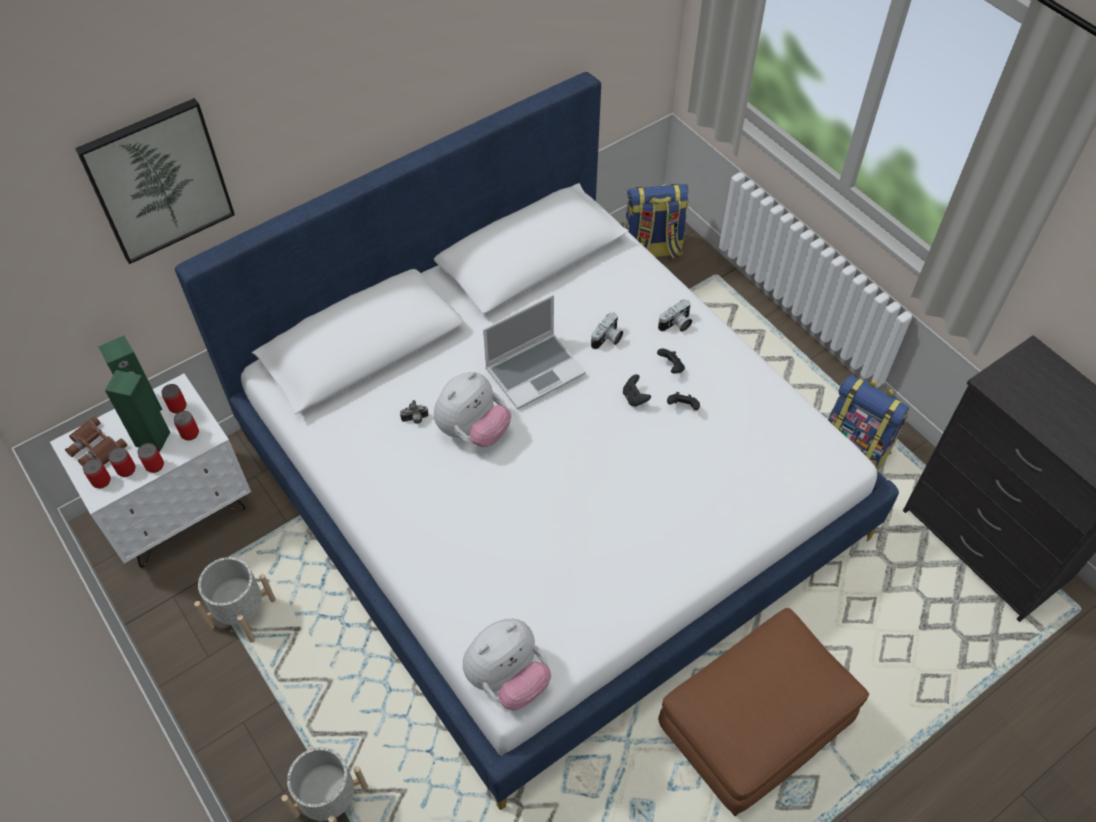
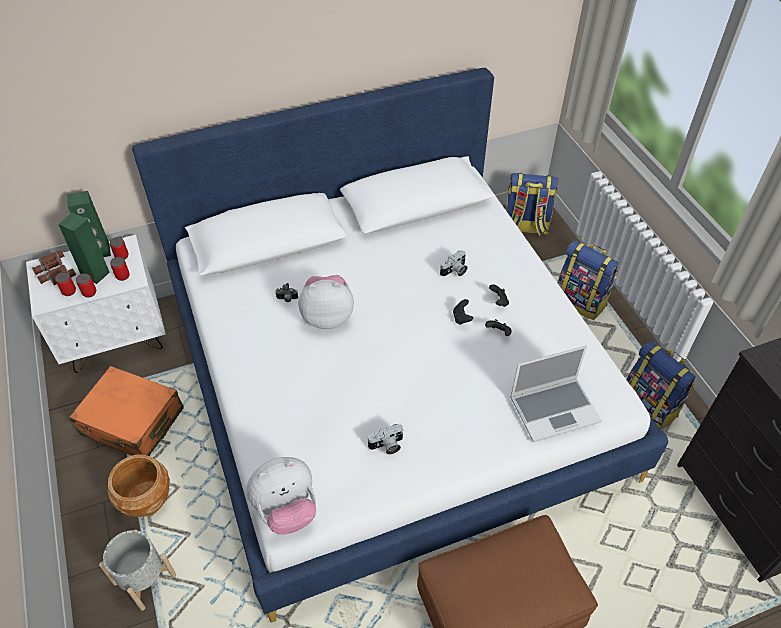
camera: 15 degrees right, 5 degrees down
(101, 481) = (48, 295): can -> none
(158, 181) = (125, 73): picture -> none
(242, 613) = (132, 422): grey planter -> orange suitcase
(296, 705) = (146, 499): none -> brown planter
(473, 430) = (327, 316): plush toy -> plush toy turned 150 degrees counterclockwise
(535, 370) = (390, 282): laptop -> laptop (554, 409)
(676, 325) = (513, 271): camera -> camera (387, 446)
(744, 334) = (580, 301): none -> backpack

